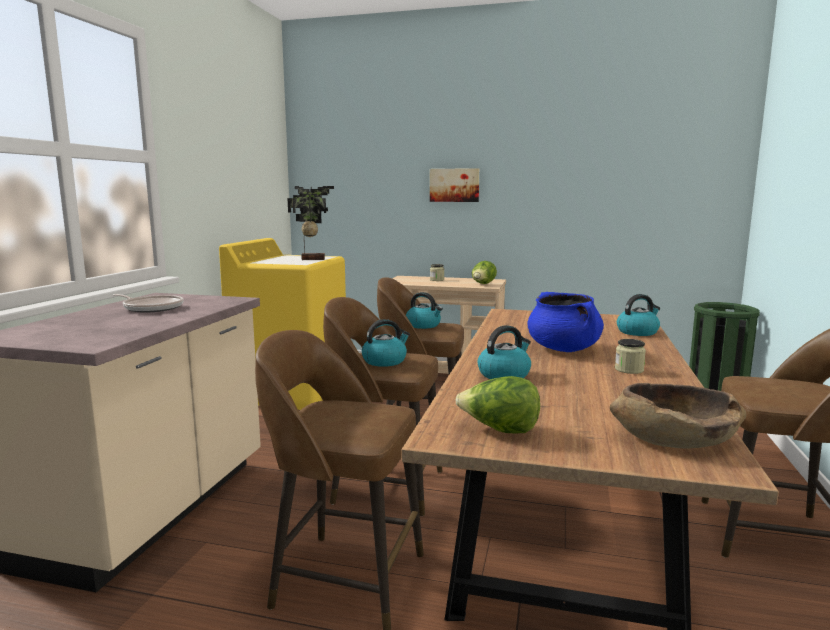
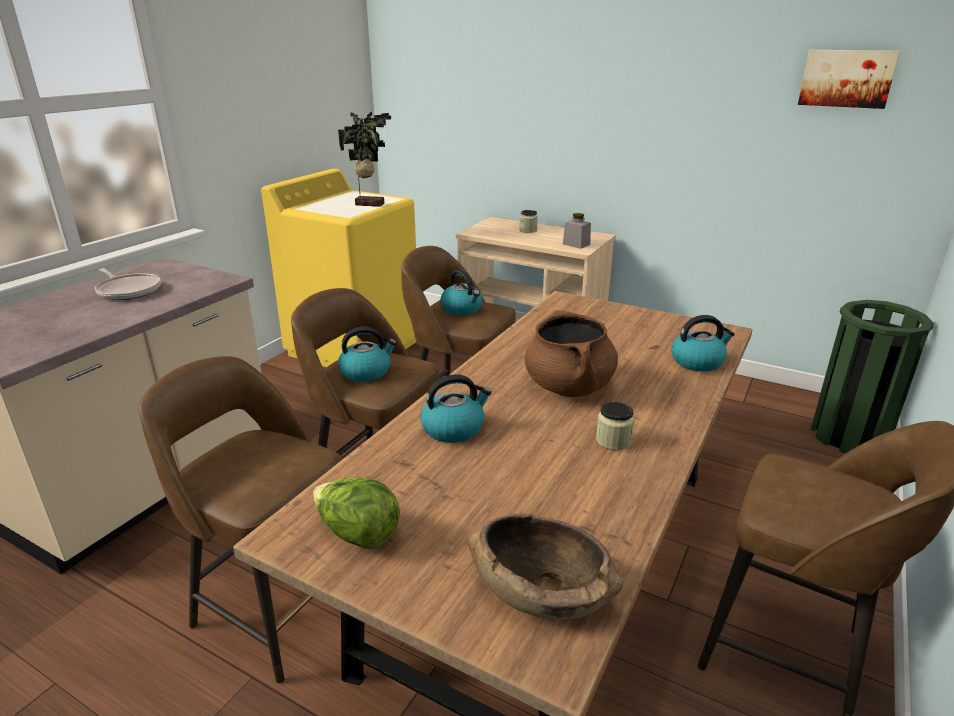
camera: 15 degrees right, 15 degrees up
(454, 185) = (560, 106): picture -> picture (846, 78)
(483, 284) = (576, 244): lettuce -> grey jar
(564, 349) = (569, 387): blue cooking pot -> brown cooking pot

